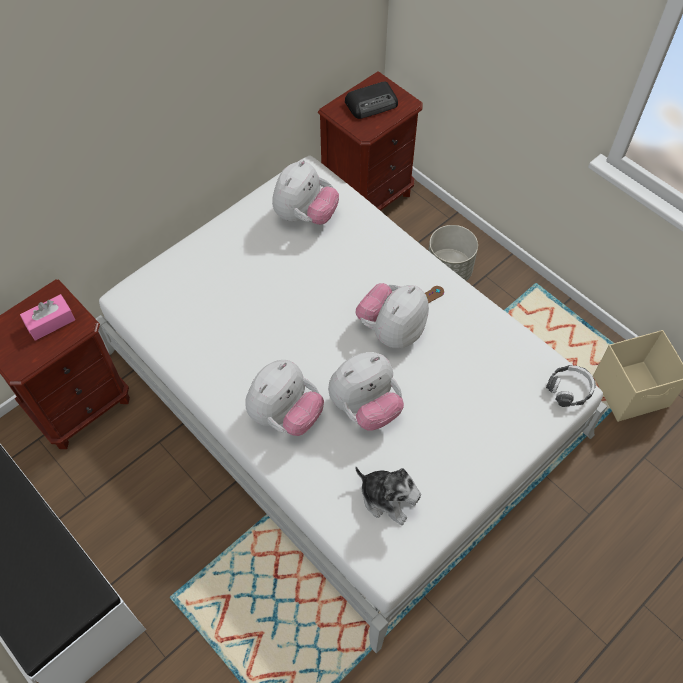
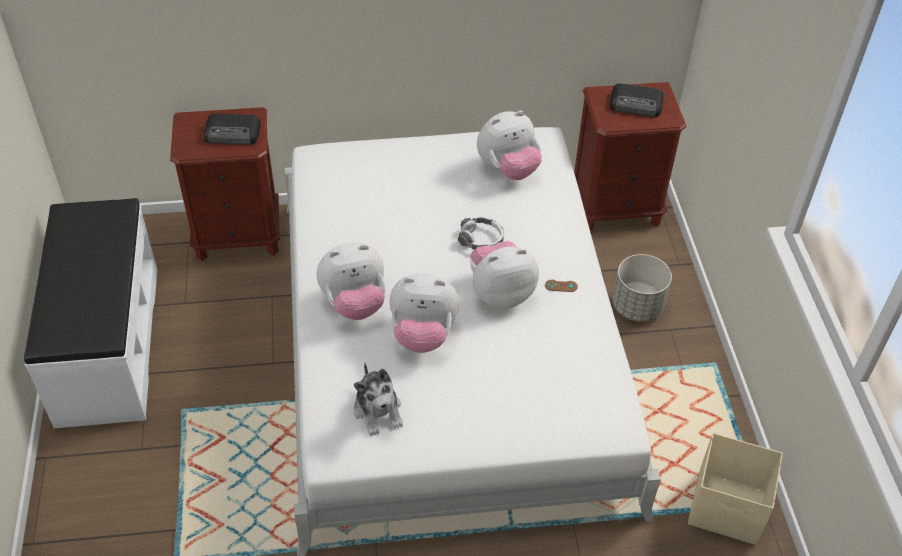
camera: 35 degrees right, 10 degrees down
(50, 322) = (233, 133): pink tissue box -> radio
(569, 389) = (617, 428): headphones -> headphones (481, 239)

